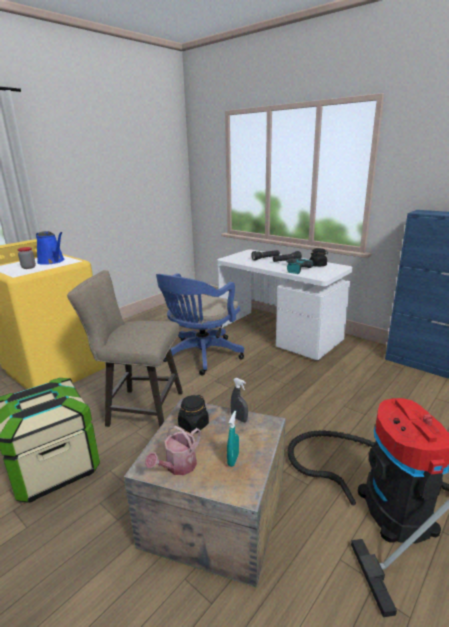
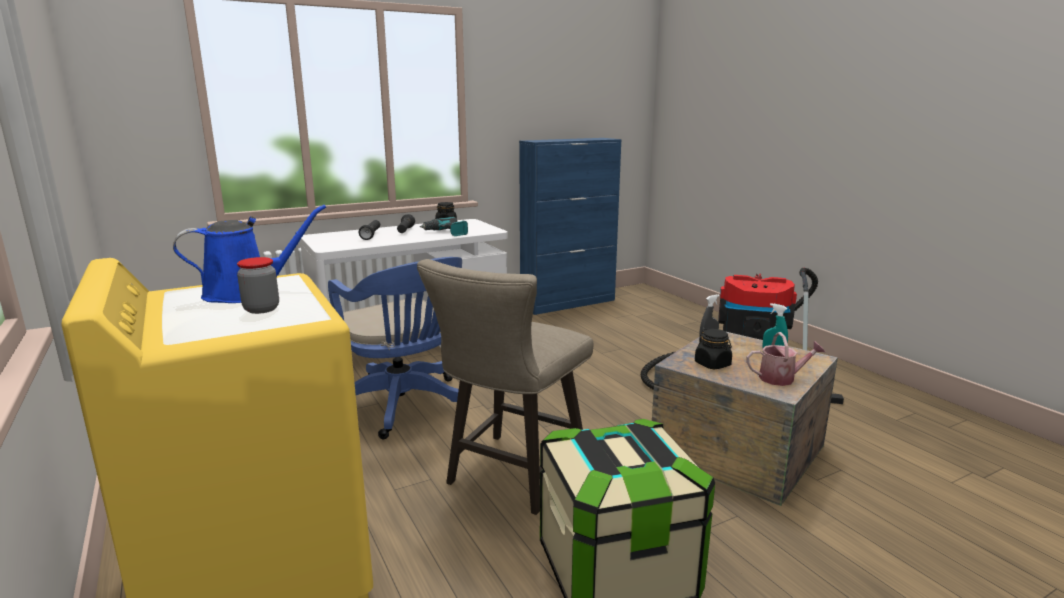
camera: 70 degrees left, 5 degrees down
(178, 467) = (781, 378): watering can -> watering can turned 60 degrees counterclockwise

